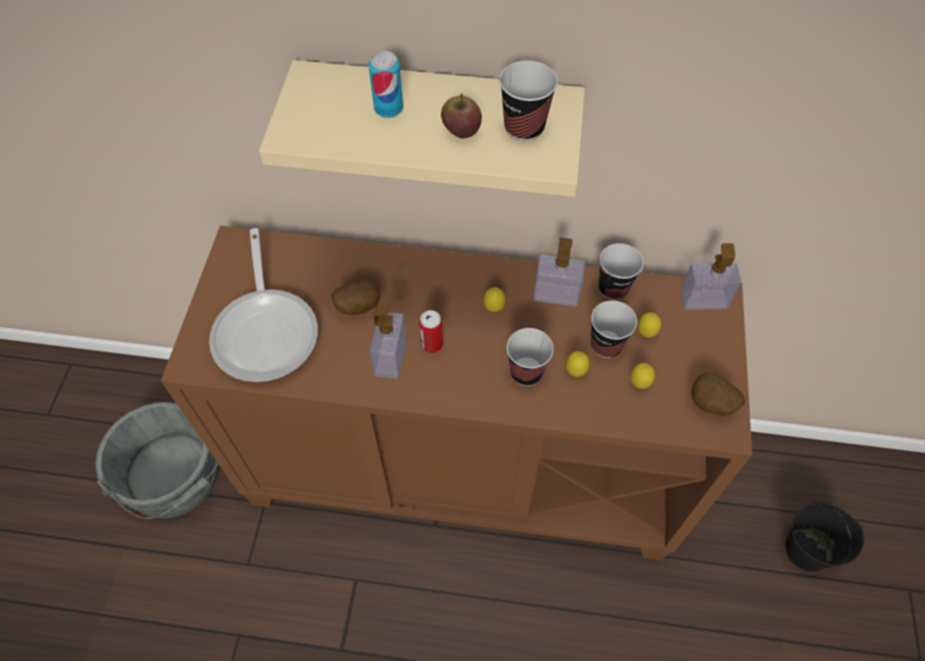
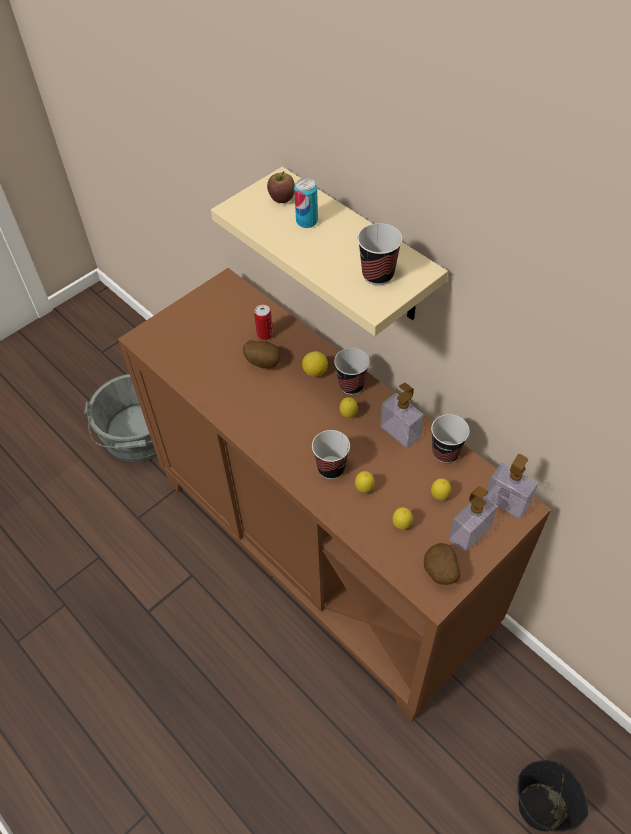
camera: 40 degrees right, 5 degrees down
(267, 330) = (198, 345): frying pan -> none
(390, 357) = (254, 405): soap dispenser -> soap dispenser (469, 533)
(420, 284) = (315, 372): none -> lemon
(432, 344) = (287, 413): can -> can (265, 335)
(461, 130) = (336, 256): apple -> apple (282, 198)
(606, 345) = (403, 486): cup -> cup (351, 385)

